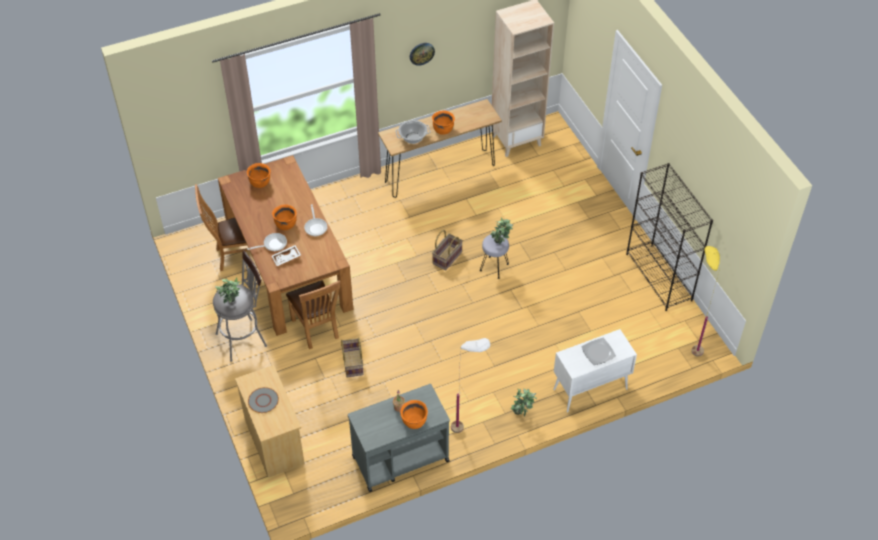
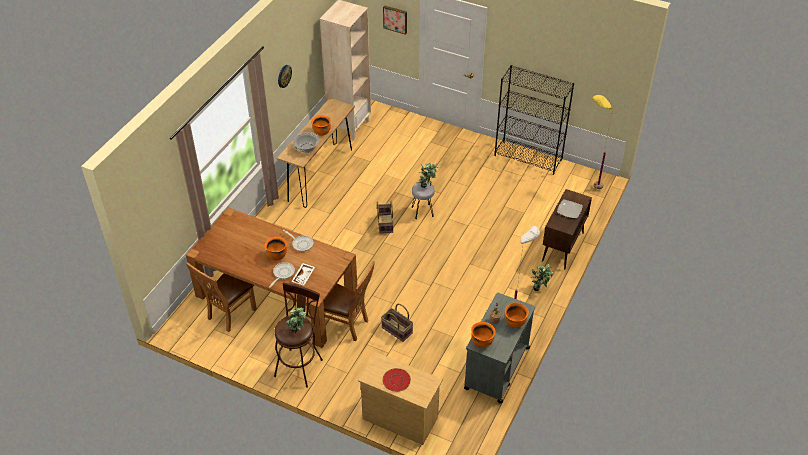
camera: 40 degrees left, 5 degrees down
(245, 338) = (300, 364): grey stool -> brown stool
(260, 183) = (224, 239): orange cooking pot -> orange cooking pot (482, 341)
(263, 400) = (396, 380): grey plate -> red plate
(589, 389) = (562, 247): white cabinet -> brown cabinet
(595, 49) = (395, 19): none -> picture

